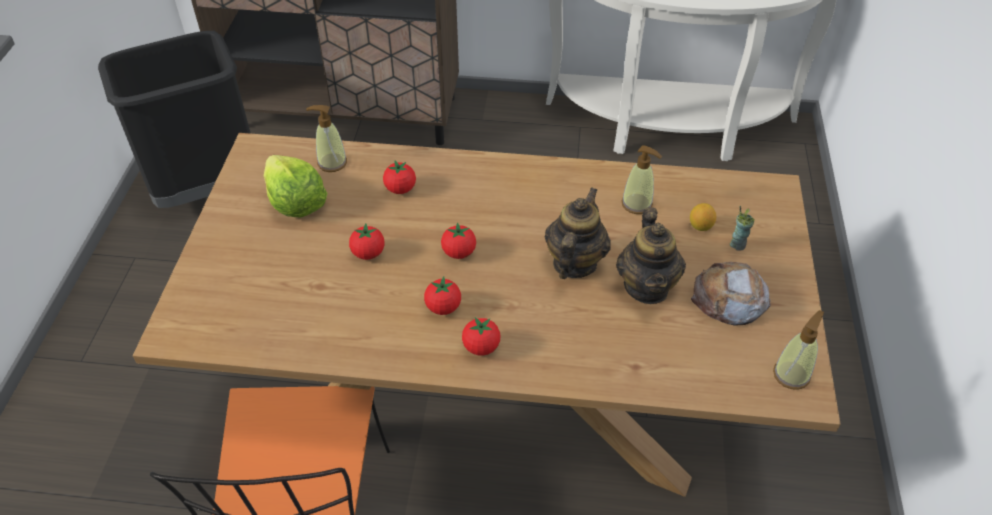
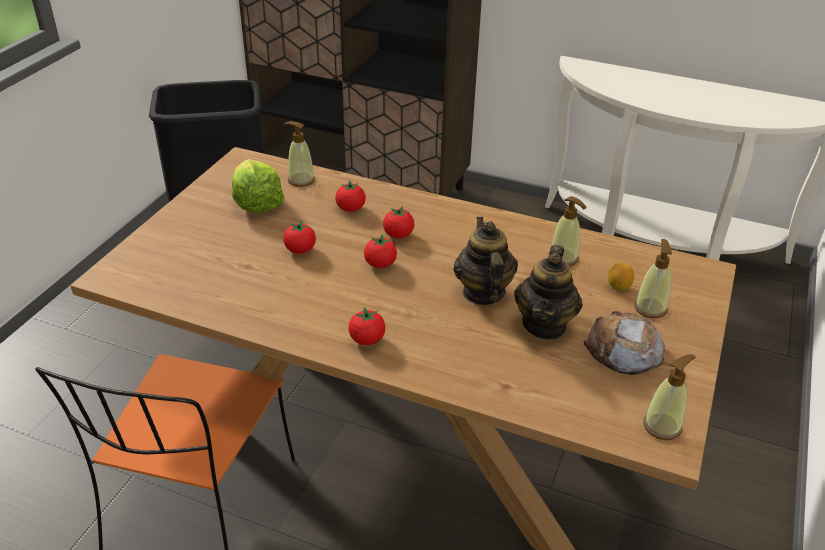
camera: 15 degrees right, 10 degrees down
(443, 307) = (347, 303): tomato -> tomato (398, 235)
(574, 263) = (483, 292): teapot -> teapot turned 45 degrees counterclockwise
(737, 244) = (650, 308): cup -> soap dispenser

